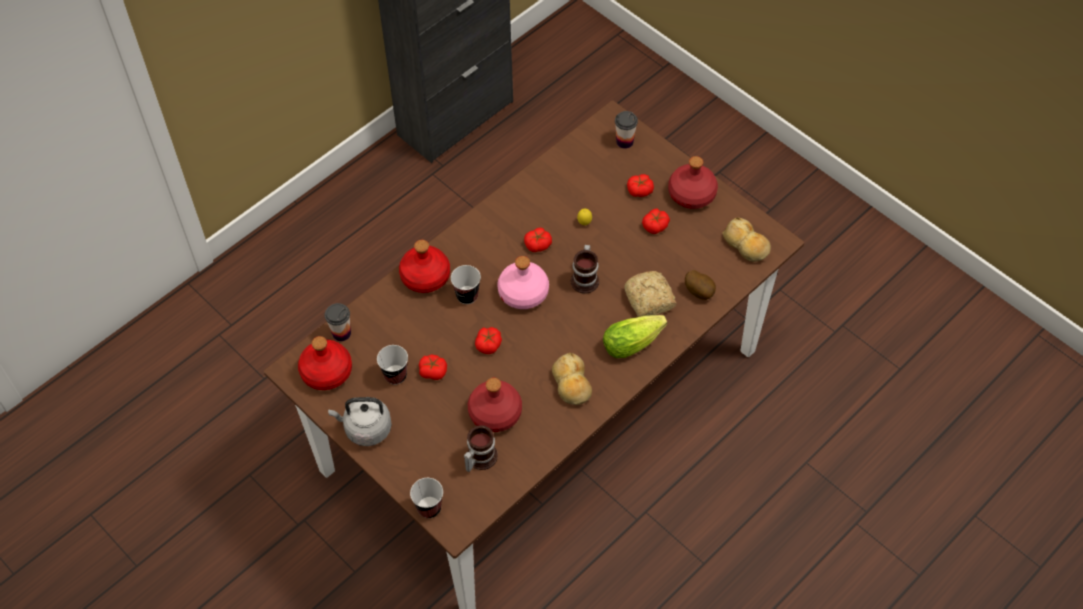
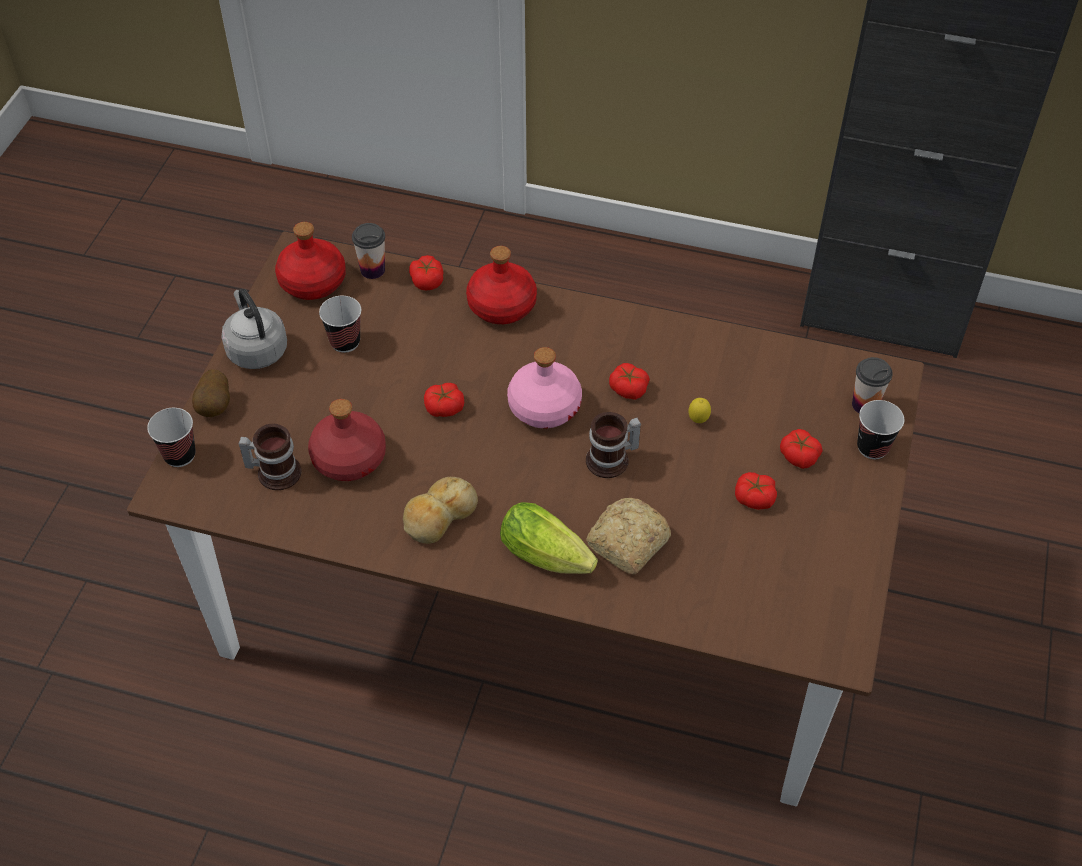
camera: 60 degrees right, 5 degrees down
(433, 371) = (372, 373): tomato -> tomato (427, 280)
(467, 296) = (501, 355): cup -> cup (872, 447)
(692, 194) = (842, 516): red bottle -> none
(699, 292) = (683, 596): potato -> potato (216, 407)
(746, 245) = (804, 619): bread -> none

